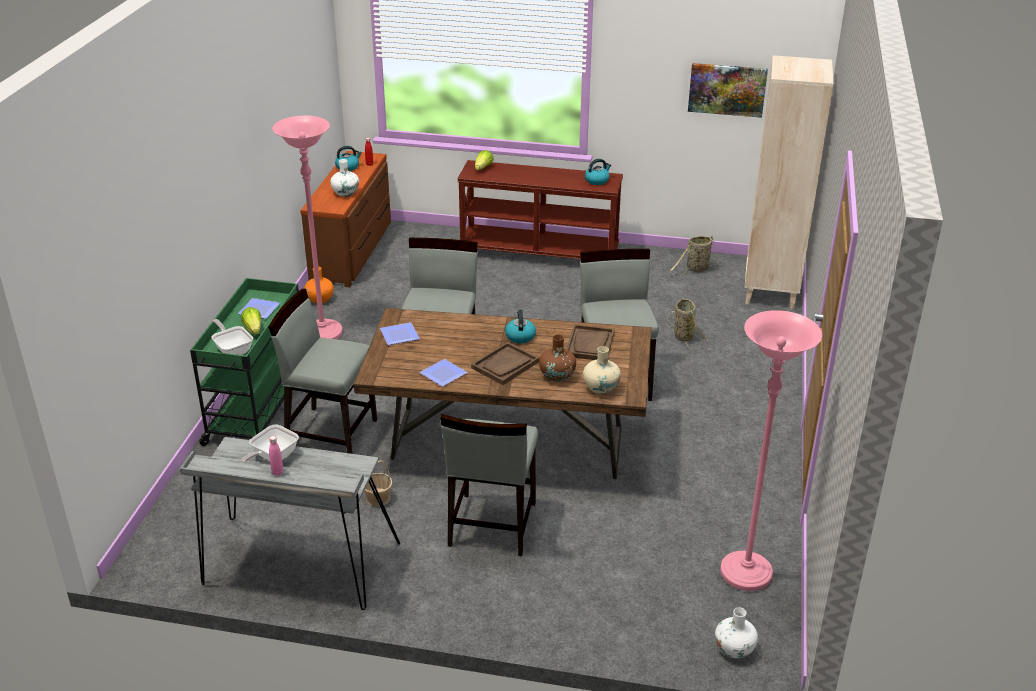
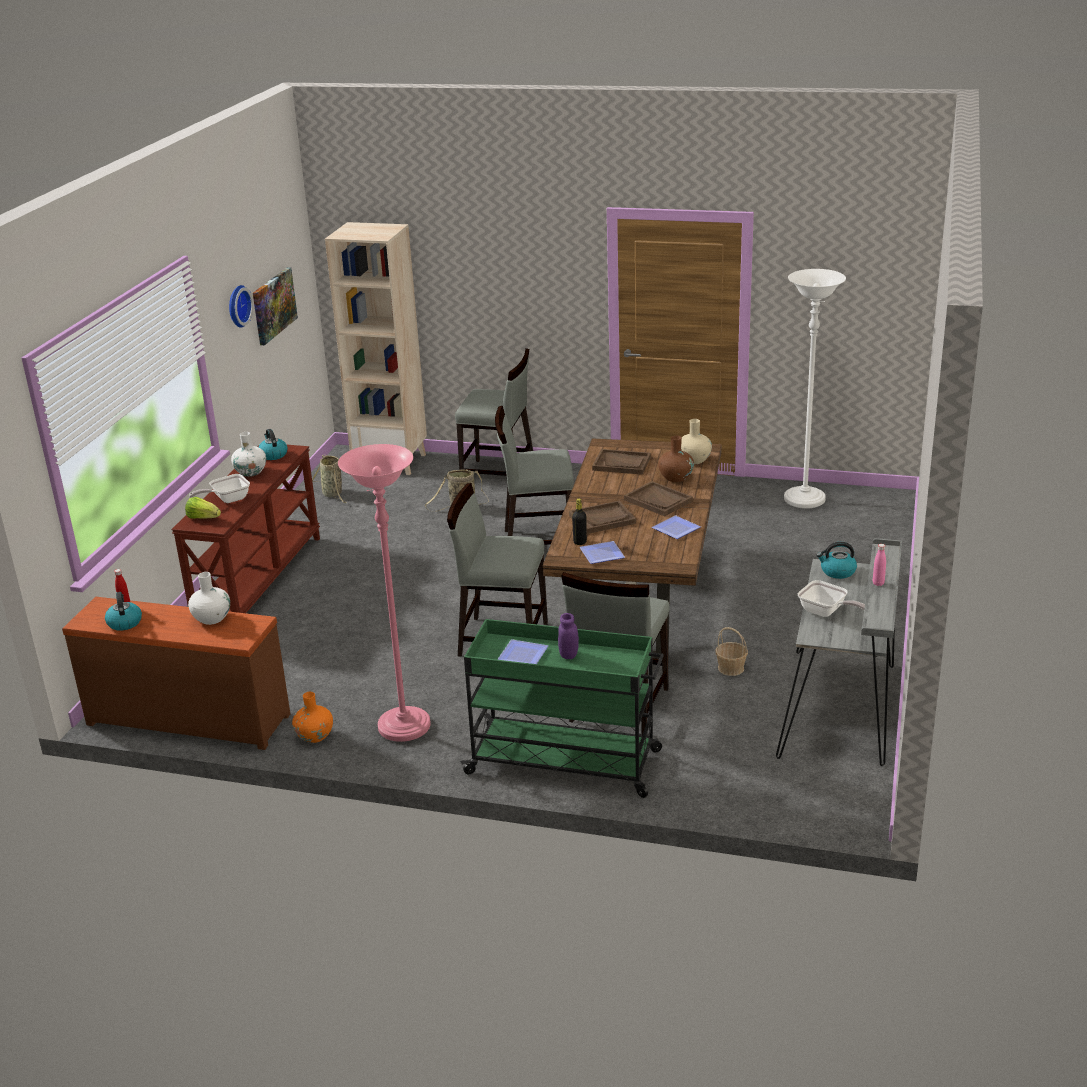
camera: 85 degrees left, 5 degrees down
(232, 350) = (614, 664): frying pan -> frying pan (227, 499)
(253, 329) = (568, 655): lettuce -> purple jar
(424, 324) = (580, 542): none -> black bottle
(467, 335) = (602, 519): none -> brown tray
(491, 525) = (763, 606): grey chair -> grey chair (499, 475)
(520, 336) = (606, 494): kettle -> kettle (837, 572)
(661, 62) = (237, 306): none -> wall clock
(734, 649) = (887, 509): white vase -> white vase (251, 472)
(746, 573) = (804, 500): pink floor lamp -> white floor lamp

